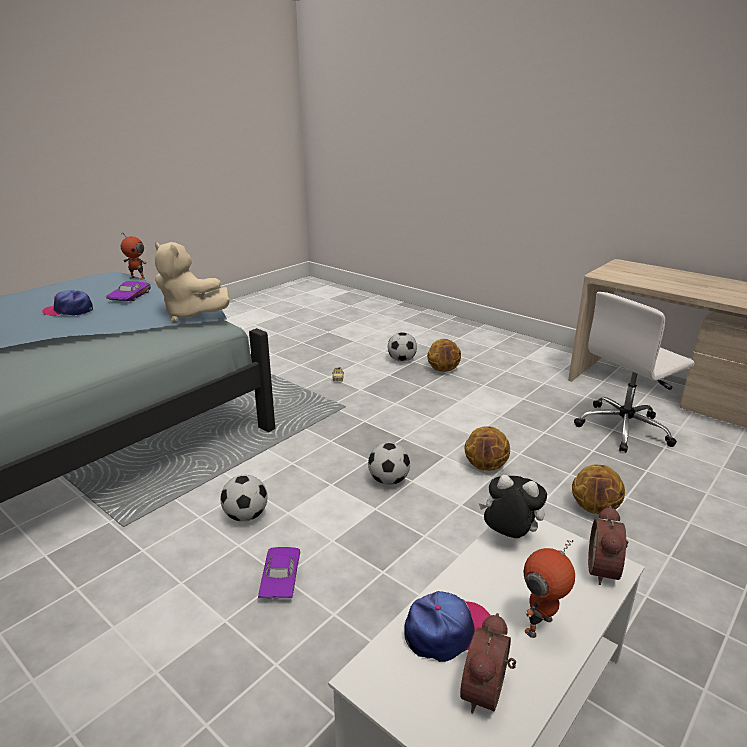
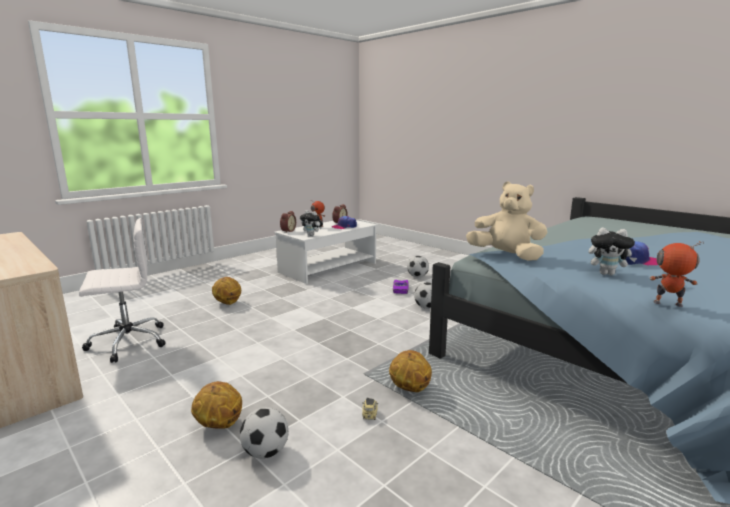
camera: 175 degrees left, 10 degrees down
(128, 297) = (607, 274): purple toy car -> plush toy
(388, 481) = (340, 318): football -> football (417, 276)
(485, 466) = (269, 323): basketball -> basketball (409, 388)

